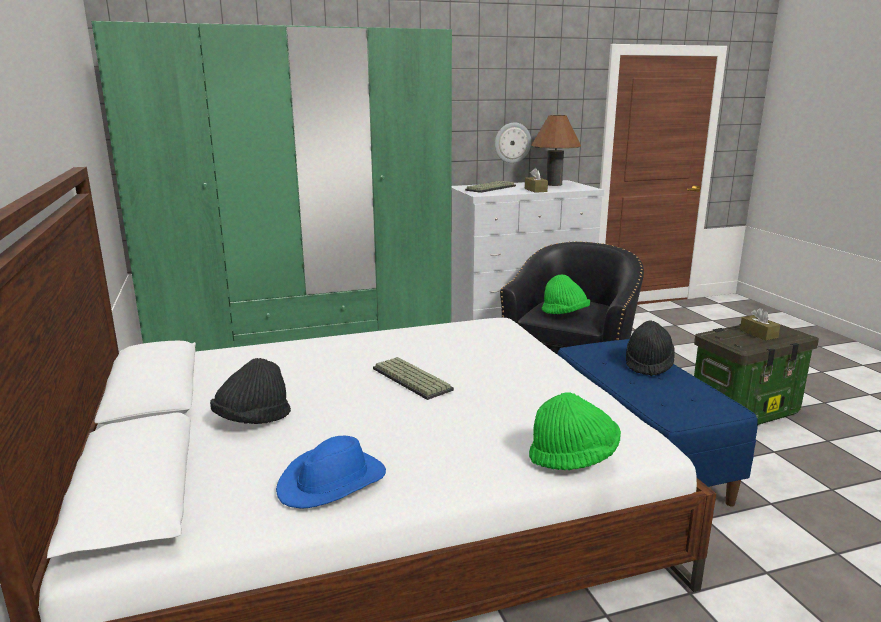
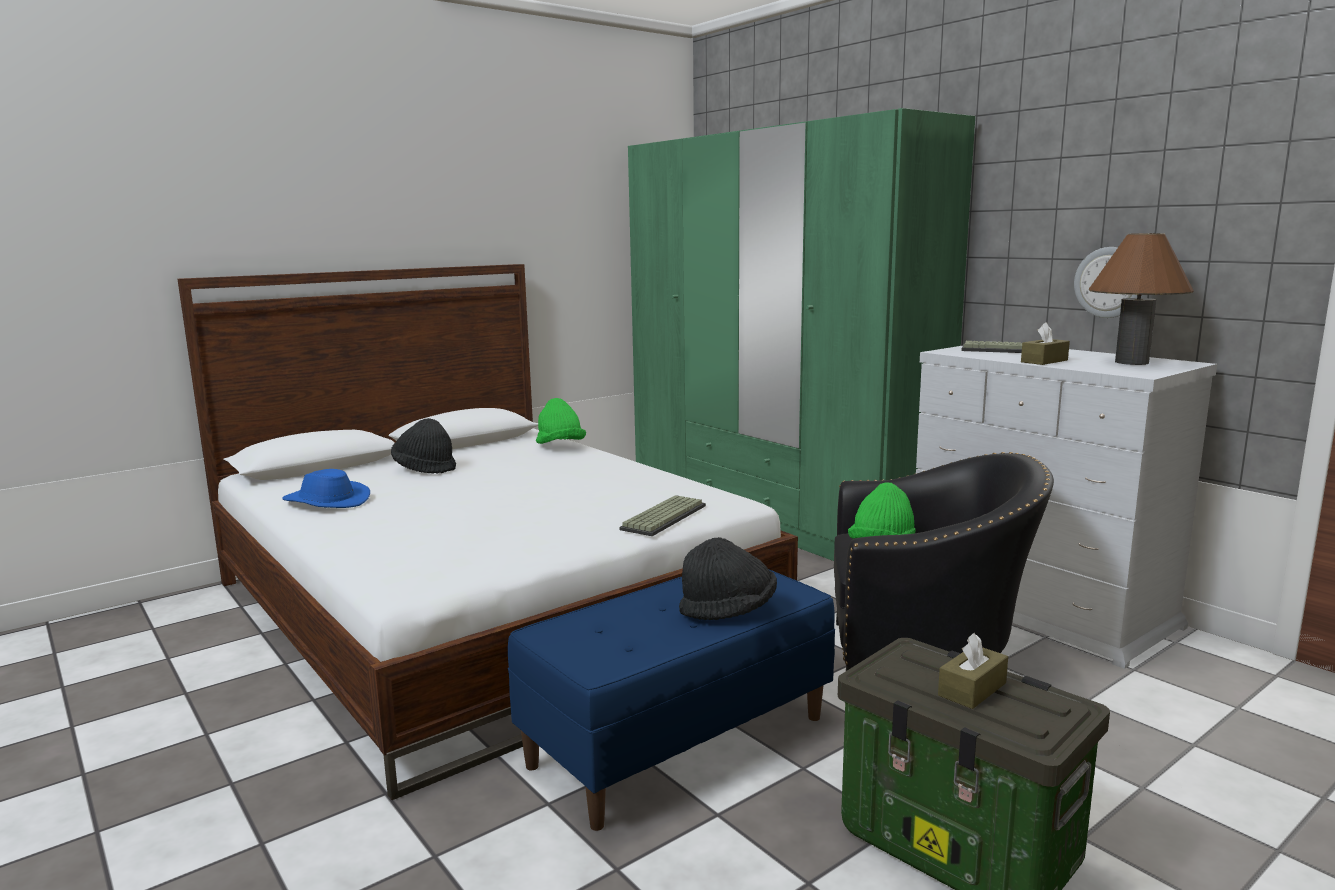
camera: 70 degrees right, 5 degrees down
(409, 379) = (521, 491): keyboard -> keyboard (663, 517)
(573, 457) = (364, 561): green hat -> green hat (560, 446)

